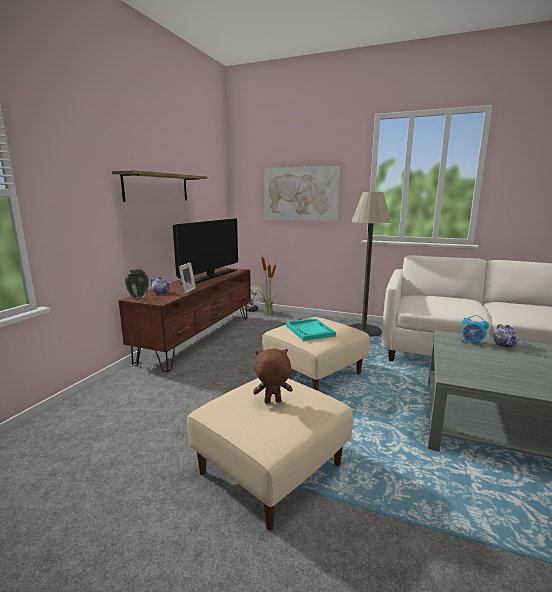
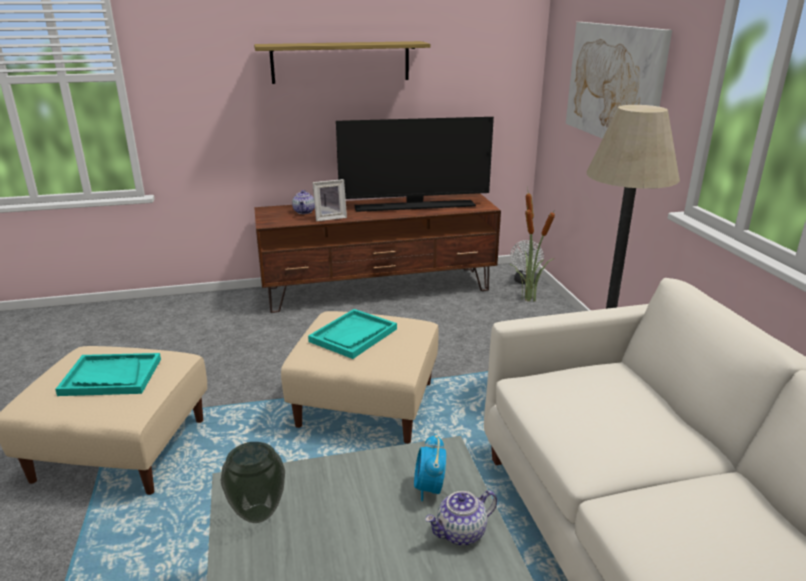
camera: 55 degrees right, 10 degrees up
(139, 298) = (270, 211): vase -> vase (259, 514)
(272, 402) = (111, 377): brown plush toy -> turquoise tray

